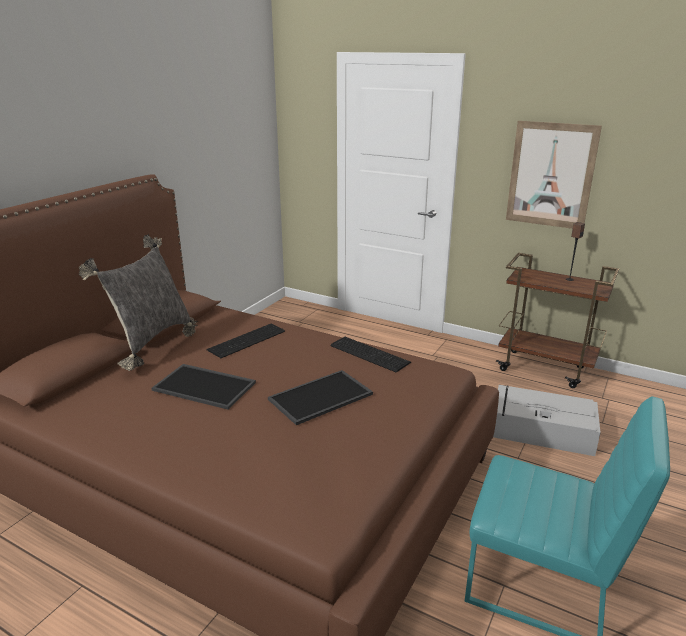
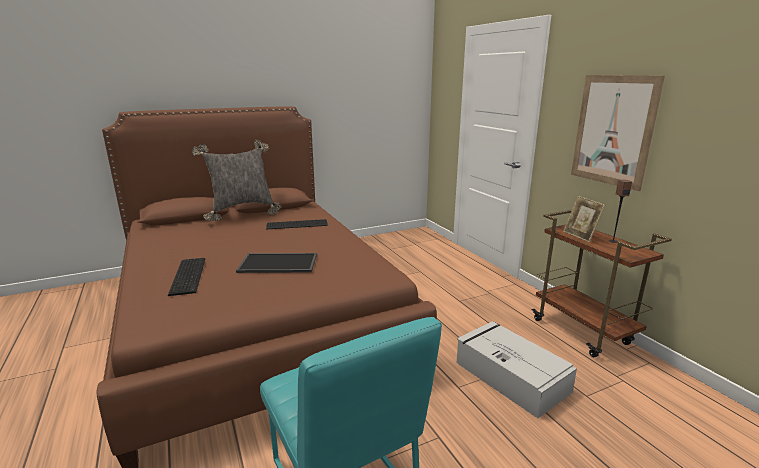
camera: 35 degrees right, 5 degrees down
(206, 386) = (232, 239): tray -> none
(369, 353) = (357, 250): keyboard -> keyboard (190, 275)
(542, 280) = (580, 236): none -> picture frame

